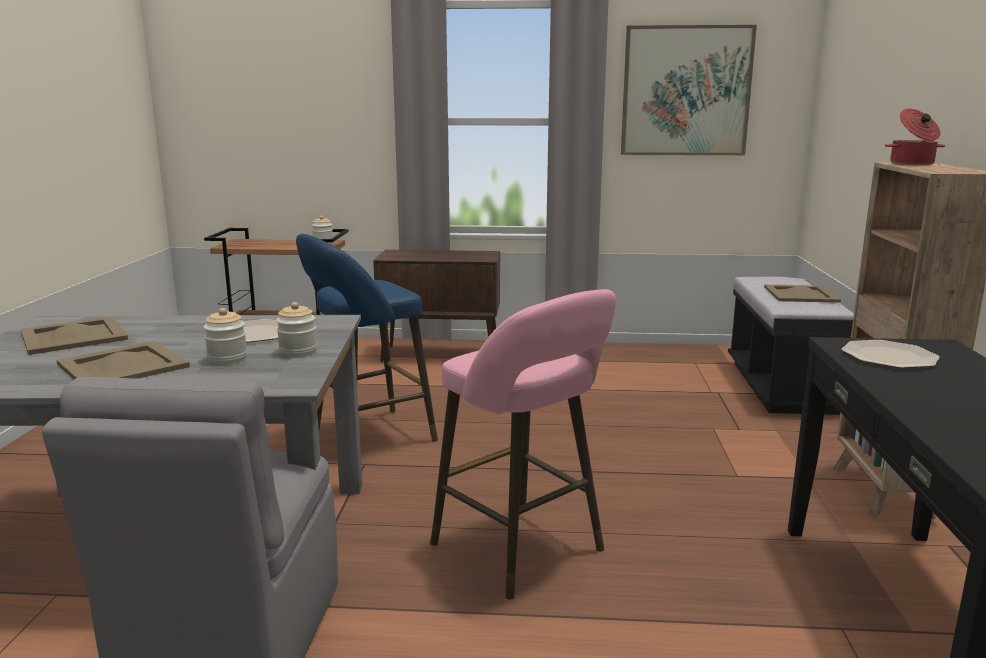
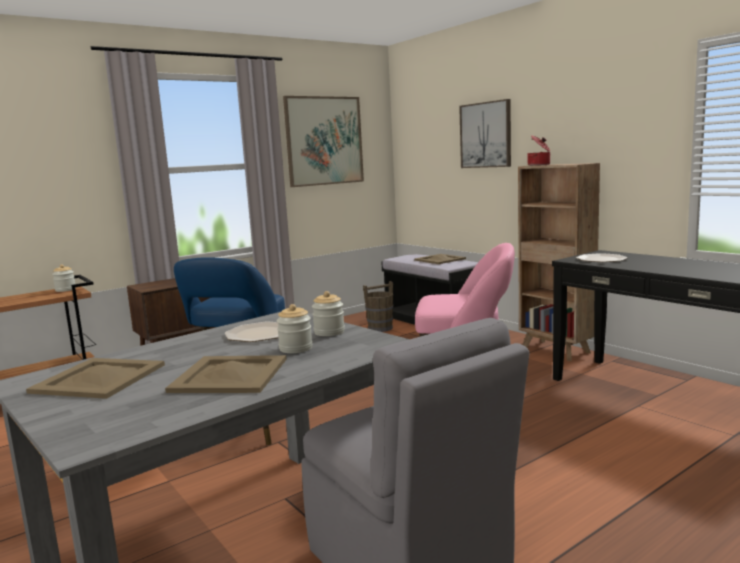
camera: 40 degrees left, 5 degrees down
(695, 374) = (380, 328): none -> brown bucket
(899, 98) = (486, 135): none -> picture

